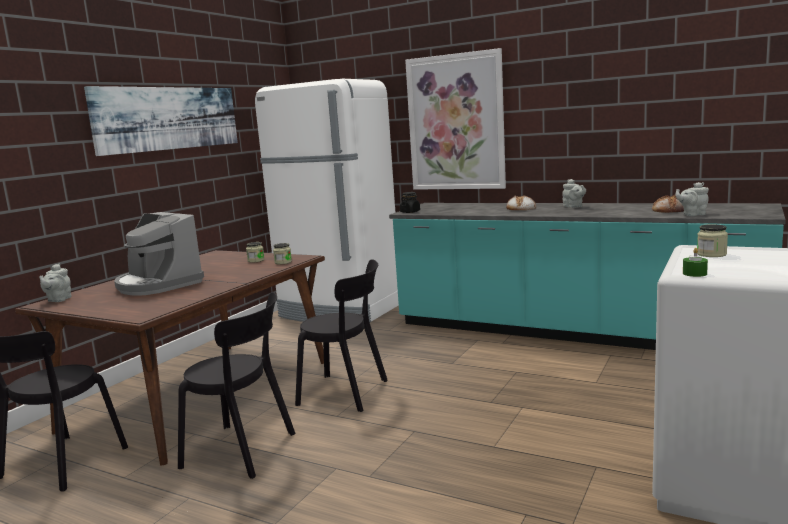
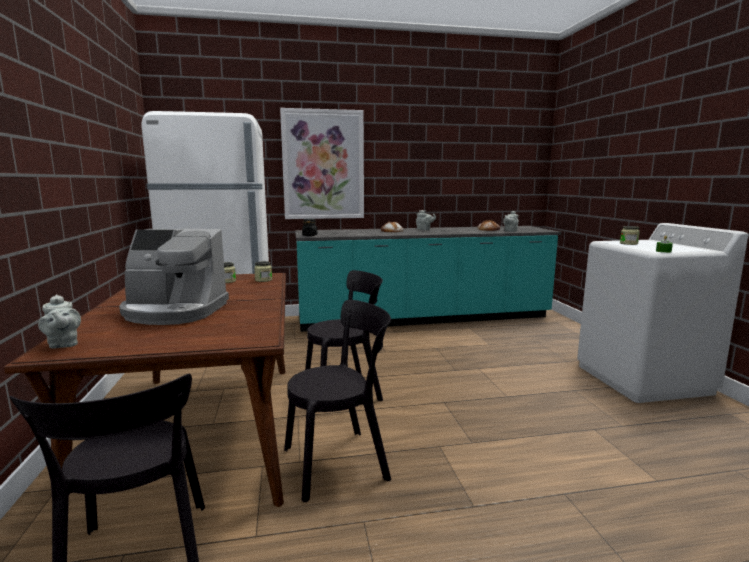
camera: 40 degrees left, 0 degrees up
(169, 118) = (78, 126): picture -> none

